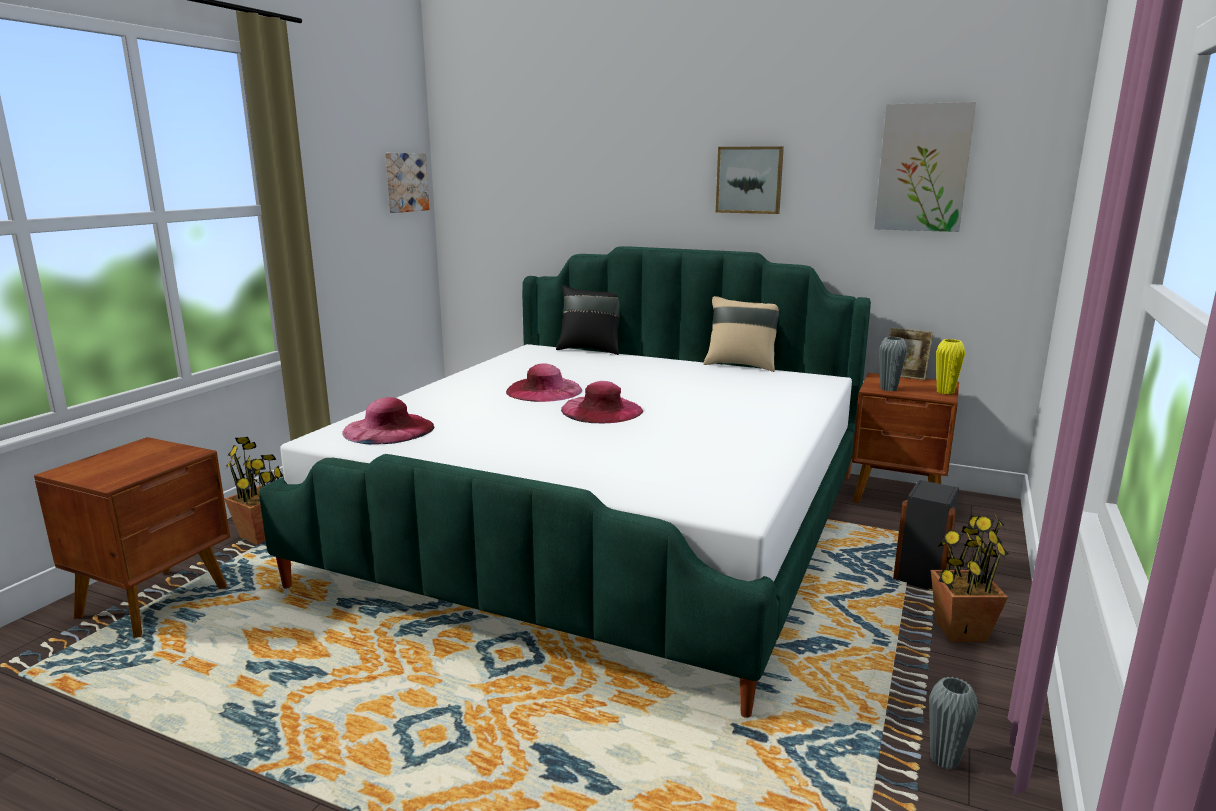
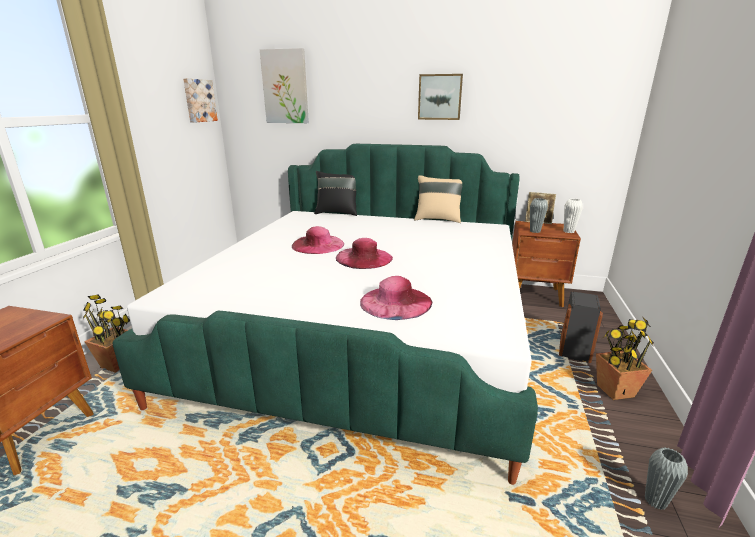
camera: 10 degrees left, 5 degrees up
(388, 429) = (213, 284): pink hat -> pink hat (396, 302)
(923, 168) = (553, 88): picture -> picture (285, 87)
(945, 392) = (568, 231): yellow vase -> white vase

